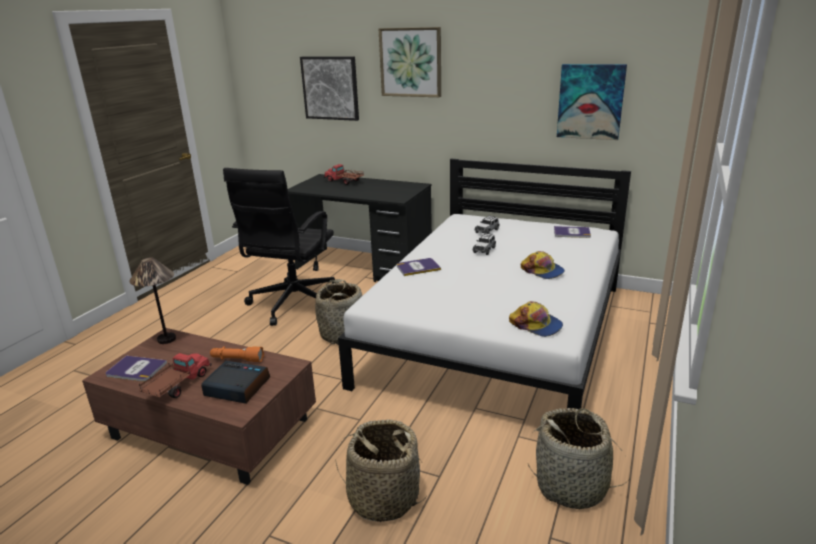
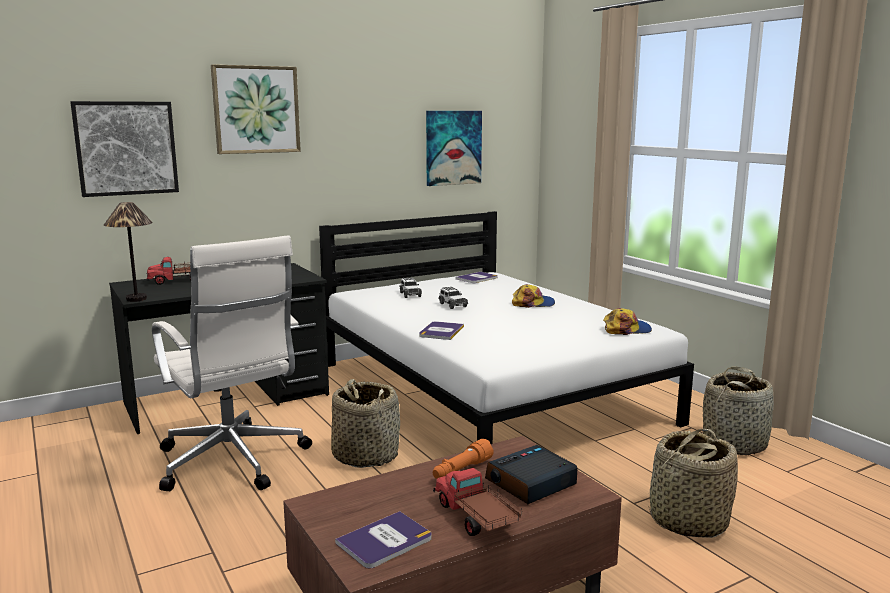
camera: 55 degrees left, 10 degrees down
(166, 339) = (325, 505): table lamp -> table lamp (136, 299)
(293, 304) = (233, 462): black office chair -> white office chair

